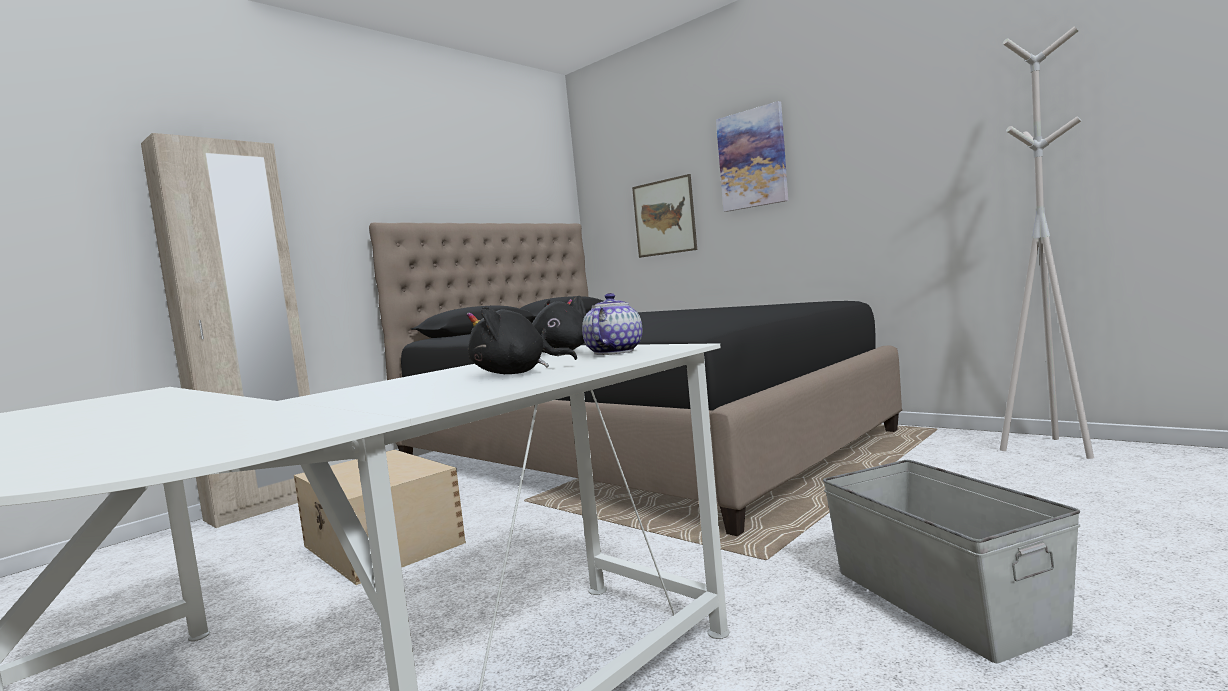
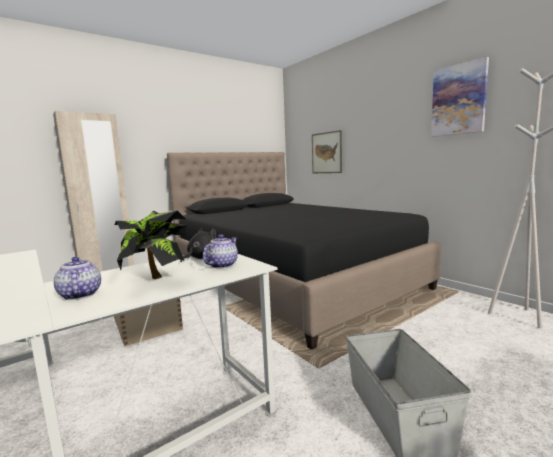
camera: 10 degrees right, 5 degrees up
(391, 396) = (79, 294): none -> teapot
(516, 373) = (155, 281): black plush toy -> potted plant
(752, 159) = (374, 125): picture -> picture (458, 100)

